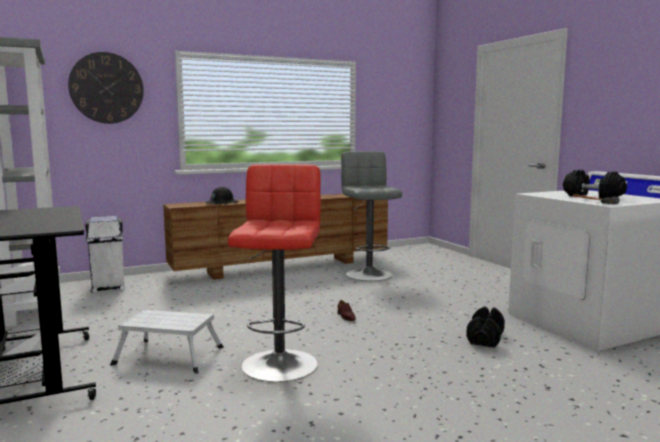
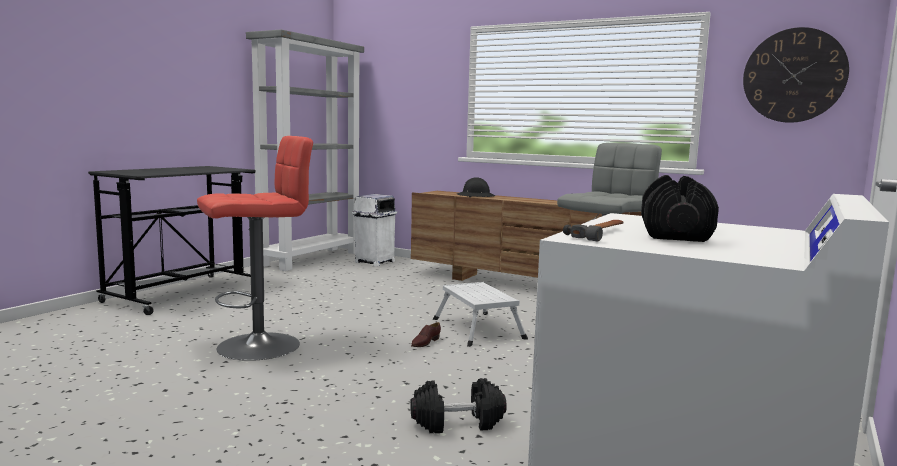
camera: 55 degrees right, 0 degrees up
(106, 88) = (410, 71): wall clock -> wall clock (794, 75)
(168, 355) = (245, 311): white step ladder -> white step ladder (478, 328)

